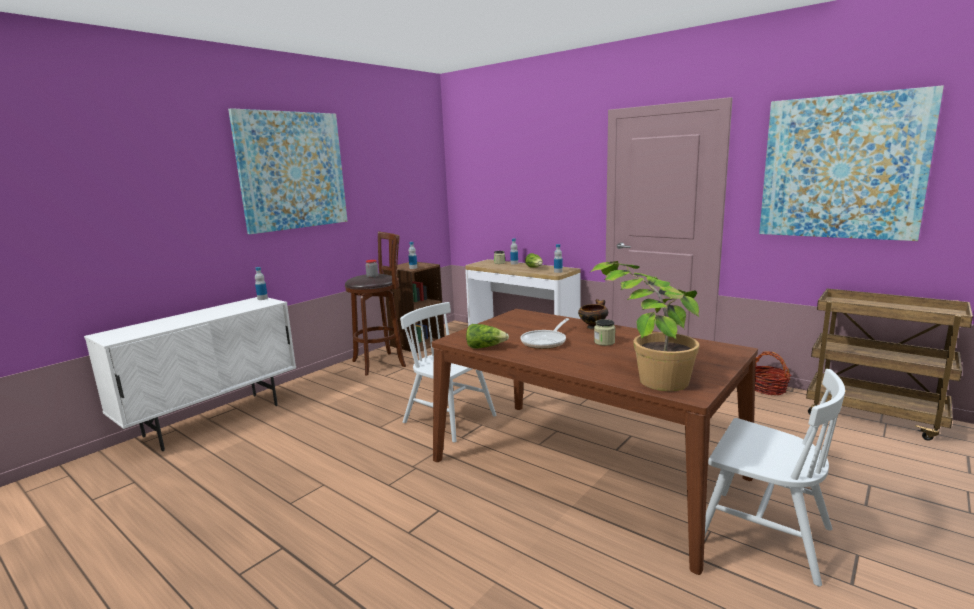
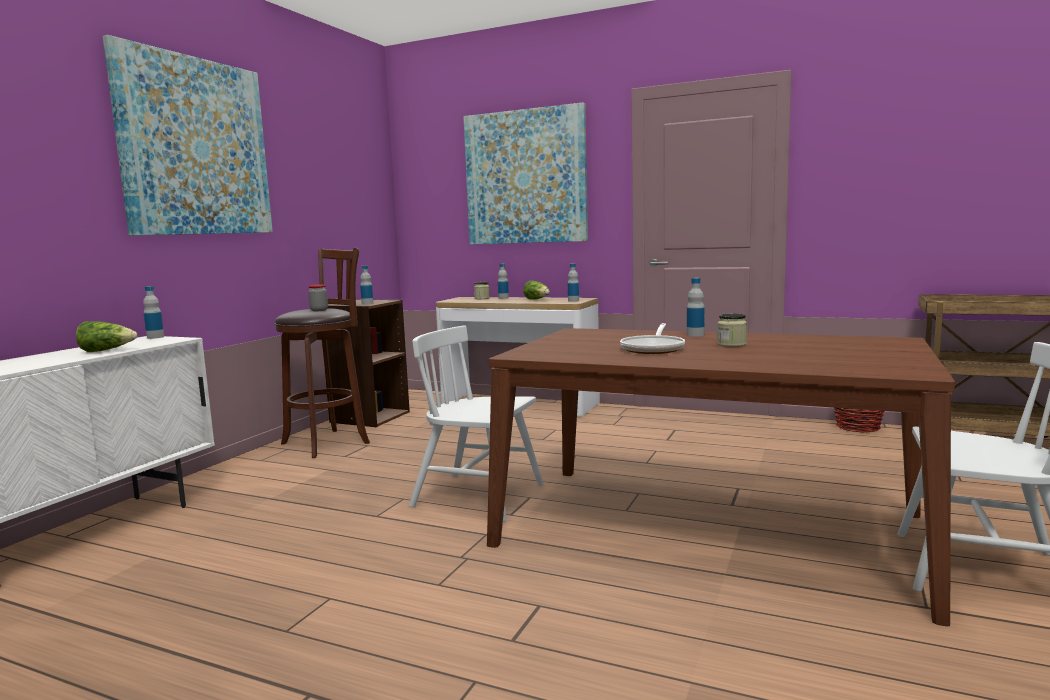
camera: 15 degrees left, 5 degrees down
(485, 347) = (577, 357): lettuce -> lettuce (107, 351)
(593, 327) = (695, 335): bowl -> bottle
(646, 373) = (830, 362): potted plant -> none
(841, 167) = (926, 149): picture -> picture (525, 177)

